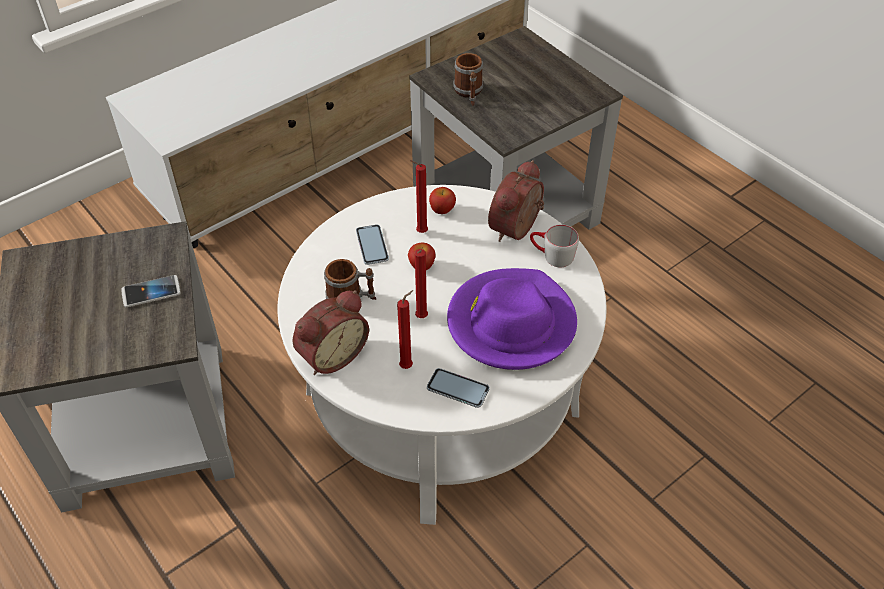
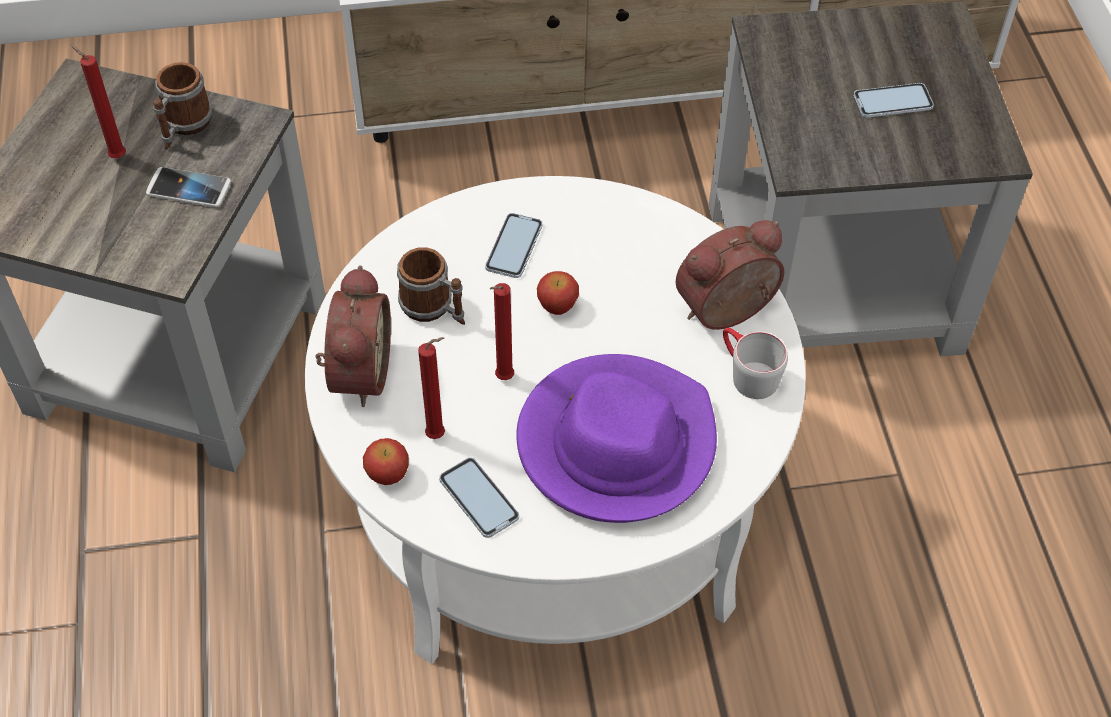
camera: 30 degrees right, 5 degrees up
(331, 354) = (356, 373): alarm clock -> alarm clock turned 75 degrees counterclockwise
(420, 232) = (590, 256): red candle -> red candle (115, 156)
(442, 210) = (644, 237): apple -> apple (388, 474)
(469, 93) = (797, 78): mug -> mug (183, 126)
(527, 86) = (893, 101): none -> phone

